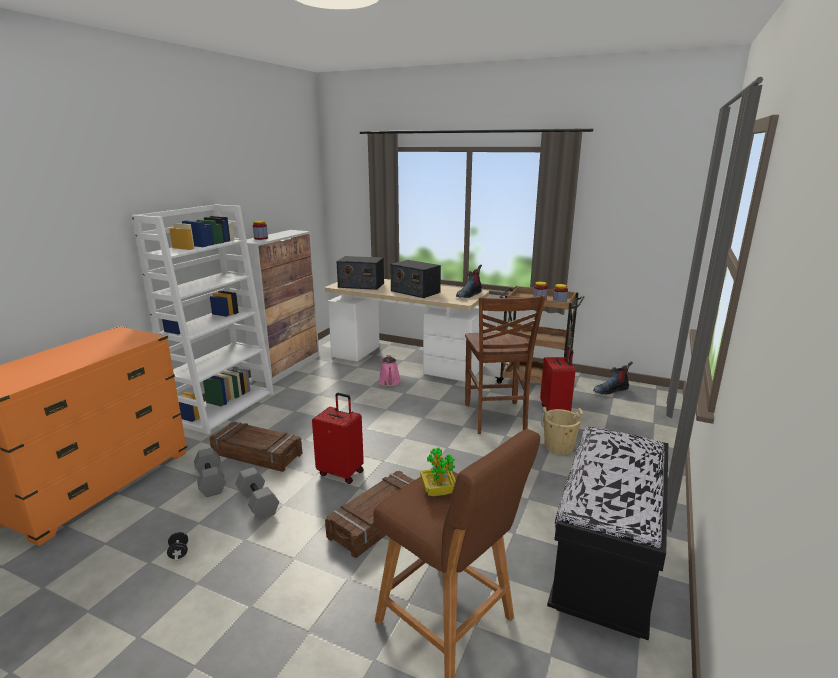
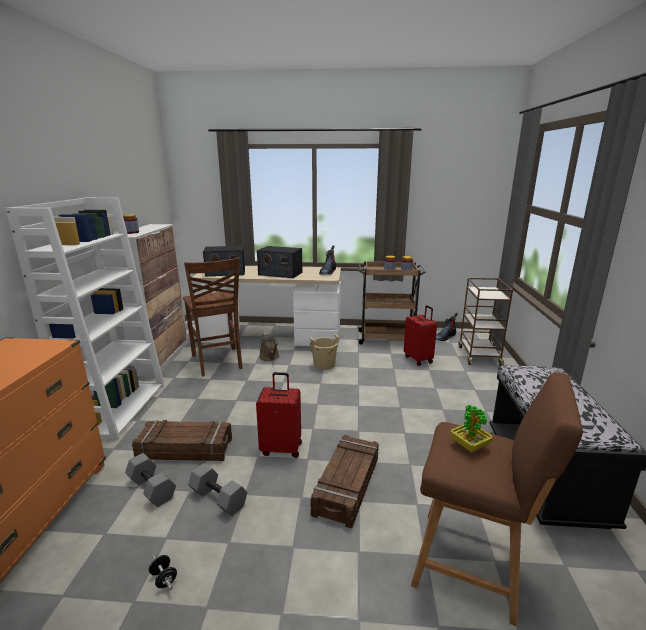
camera: 20 degrees left, 0 degrees up
(389, 382) = (270, 357): pink watering can -> brown watering can
(496, 418) = (379, 373): brown chair -> brown chair (217, 362)
(559, 447) = (442, 388): beige bucket -> beige bucket (324, 365)
(638, 419) = (479, 355): none -> brown cart

